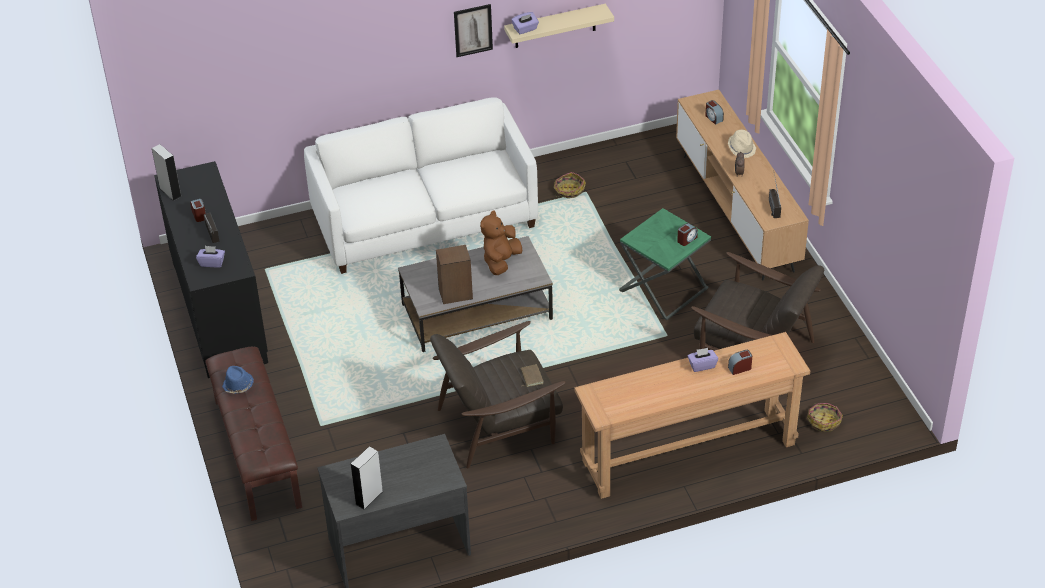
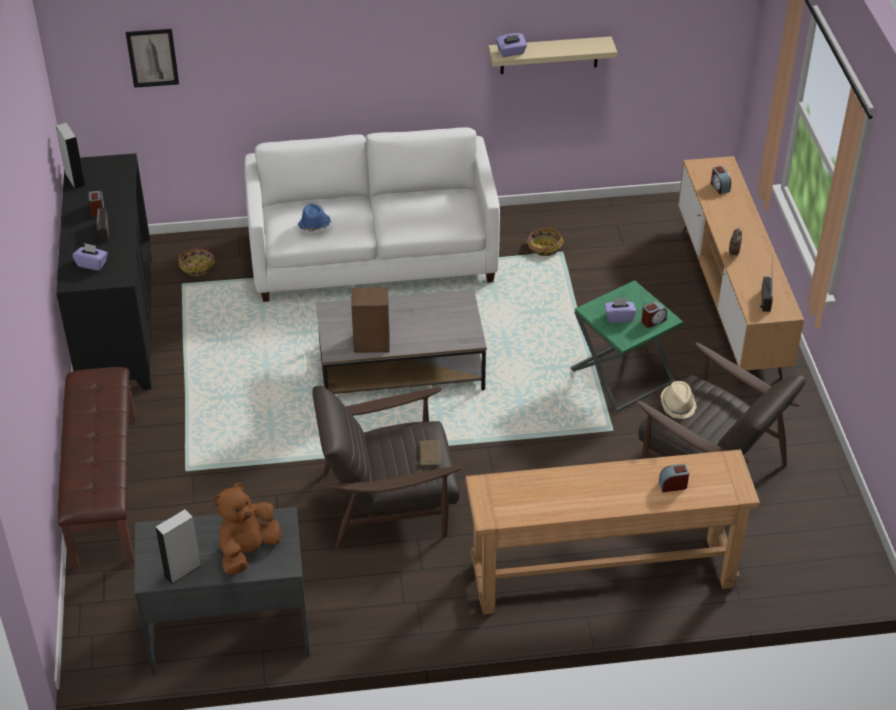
camera: 10 degrees right, 0 degrees up
(238, 385) = (90, 409): blue hat -> blue hat (314, 225)
(473, 30) = (451, 45): picture -> picture (152, 57)
(501, 261) = (434, 314): brown plush toy -> brown plush toy (248, 551)
(702, 365) = (627, 474): purple tissue box -> purple tissue box (619, 317)
(741, 148) = (744, 226): beige hat -> beige hat (678, 405)
(824, 421) = (776, 565): basket -> basket (197, 266)

